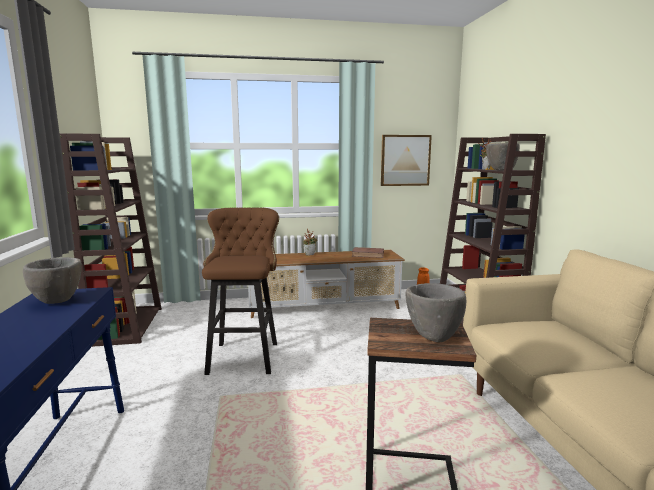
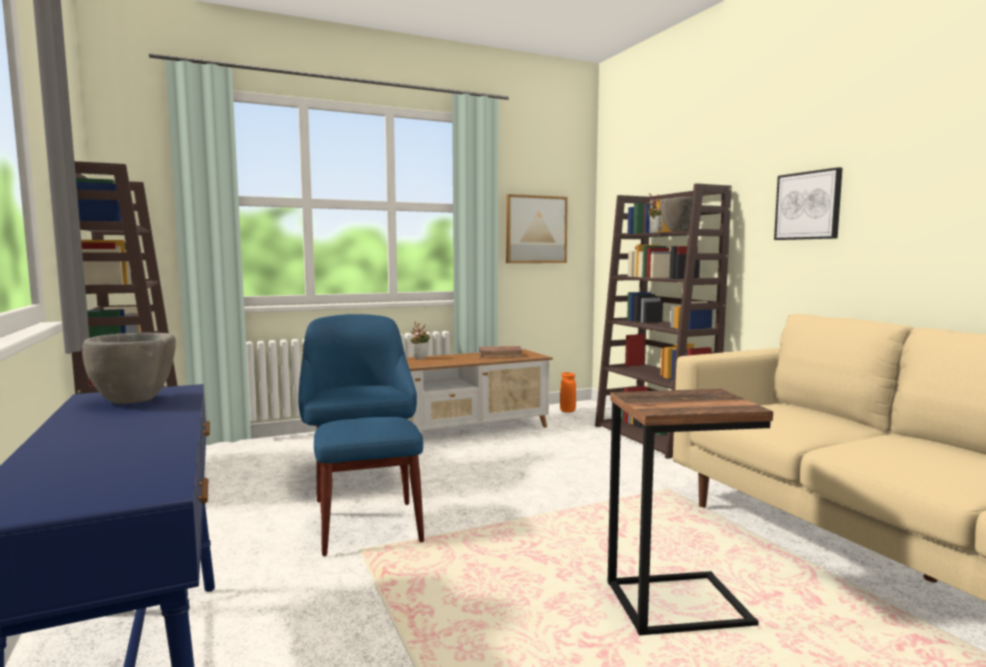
camera: 15 degrees left, 5 degrees down
(245, 353) = (363, 496): brown stool -> blue armchair
(433, 336) = (706, 400): grey bowl -> none
(602, 156) = (808, 205): none -> picture

